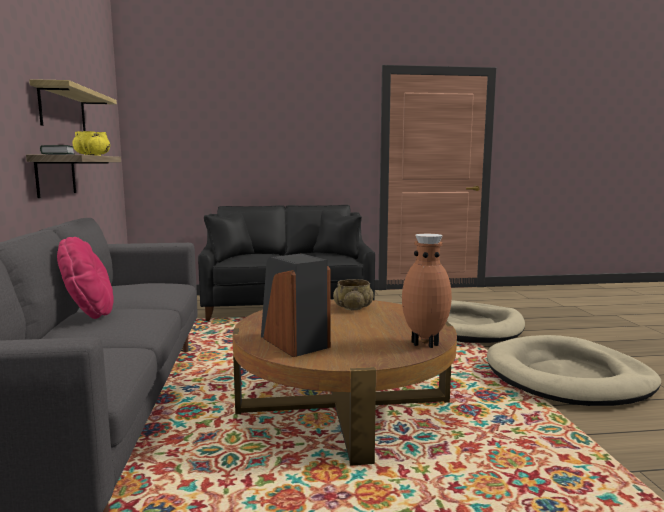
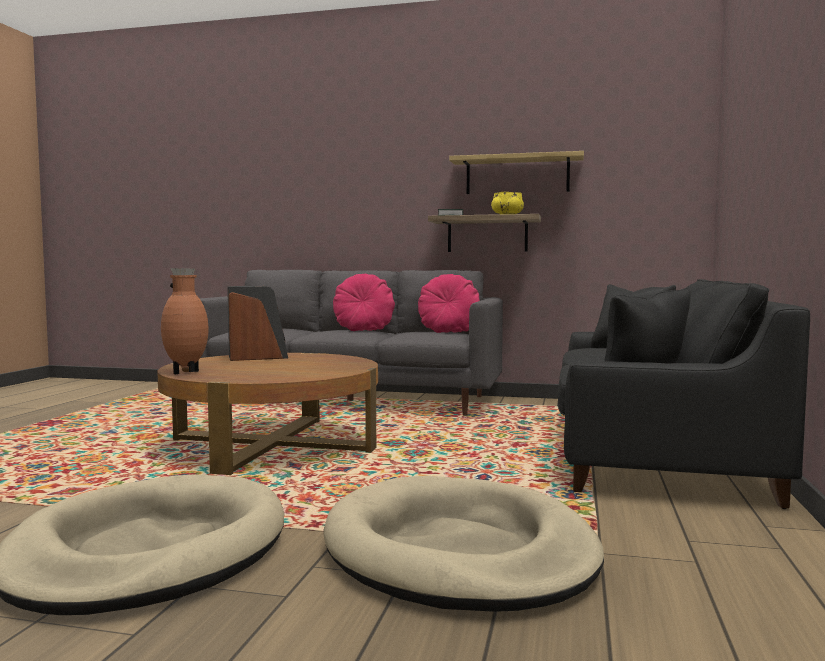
camera: 110 degrees right, 5 degrees down
(118, 287) = (449, 332): none -> pink pillow
(353, 308) = (324, 370): beige bowl -> none

